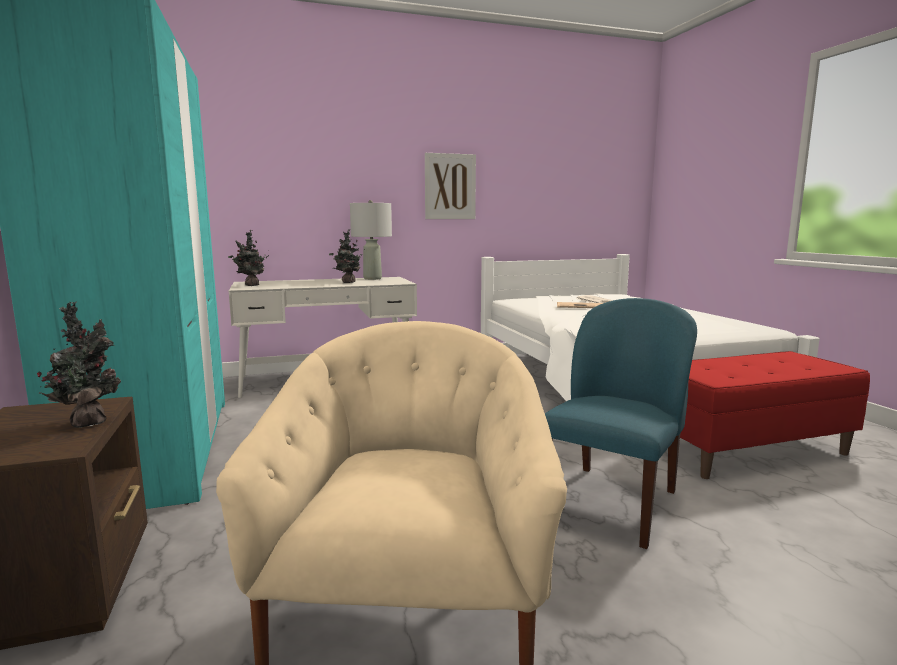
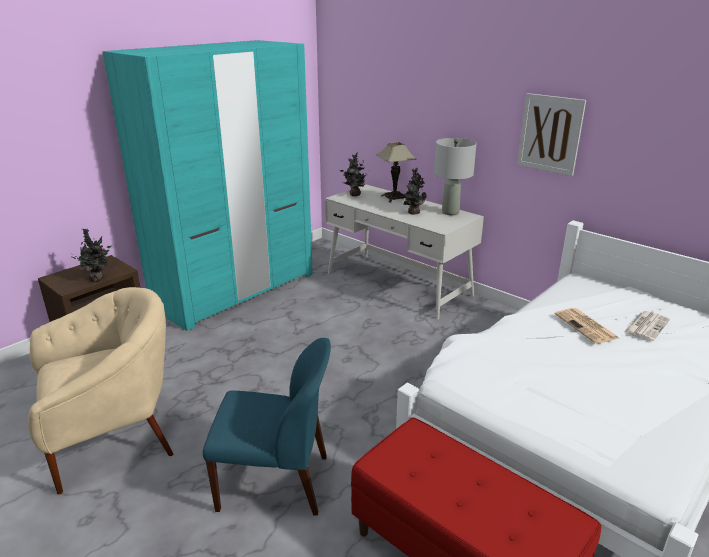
camera: 60 degrees right, 15 degrees up
(297, 281) = (394, 198): none -> table lamp

